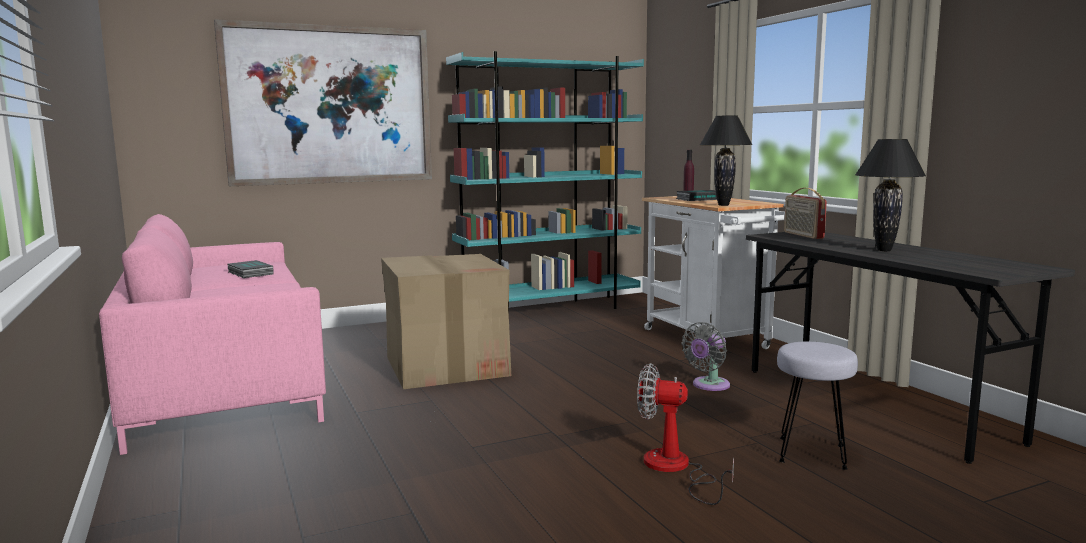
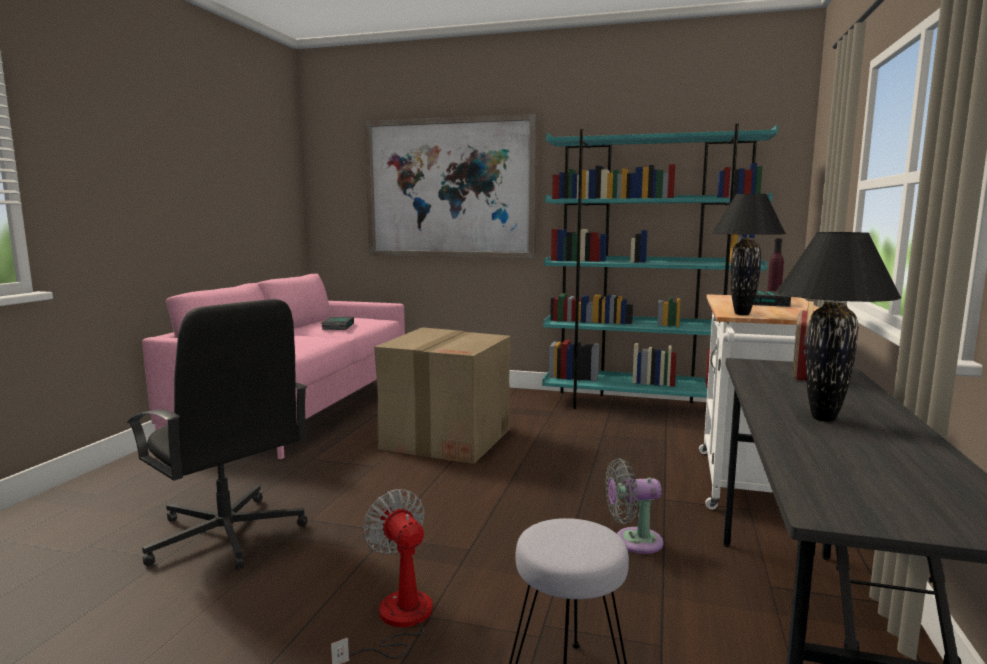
camera: 40 degrees right, 0 degrees up
(426, 480) = (226, 535): none -> black office chair

